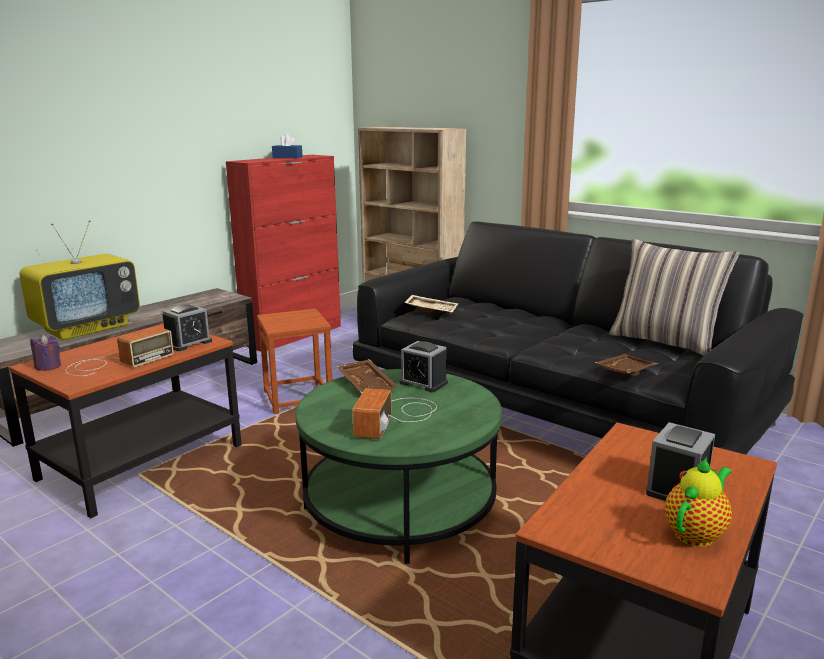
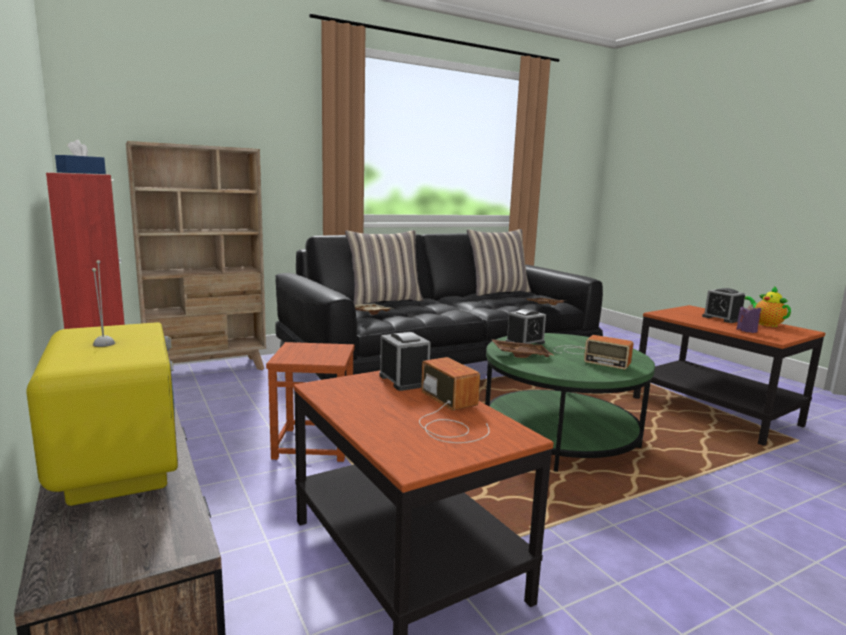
camera: 70 degrees left, 5 degrees down
(48, 366) = (430, 454): purple candle -> purple candle (746, 330)
(503, 307) = (385, 301): none -> pillow

